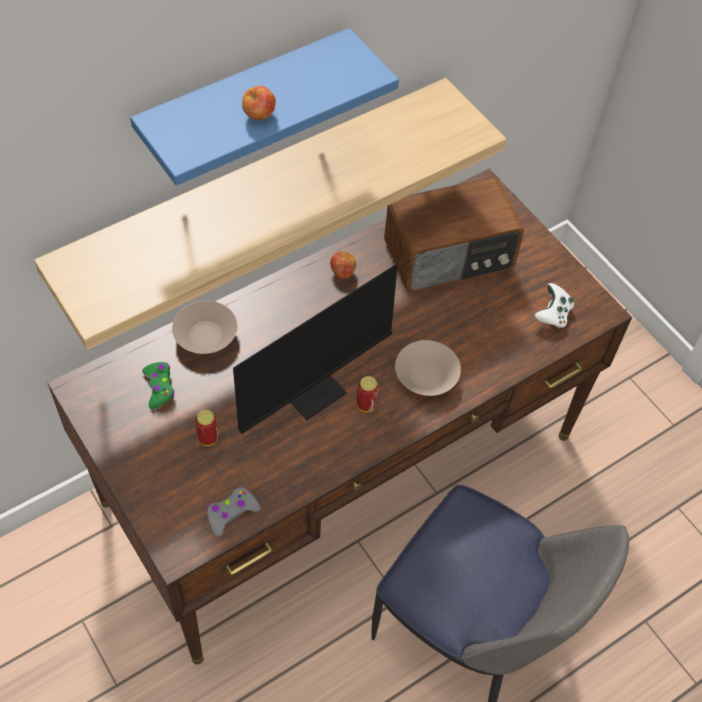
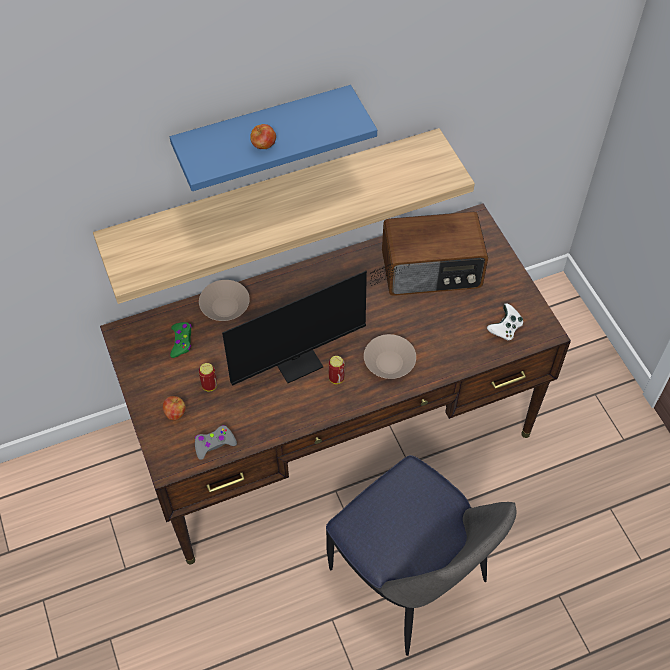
camera: 15 degrees right, 0 degrees up
(342, 272) = (342, 272): apple -> apple (175, 413)

